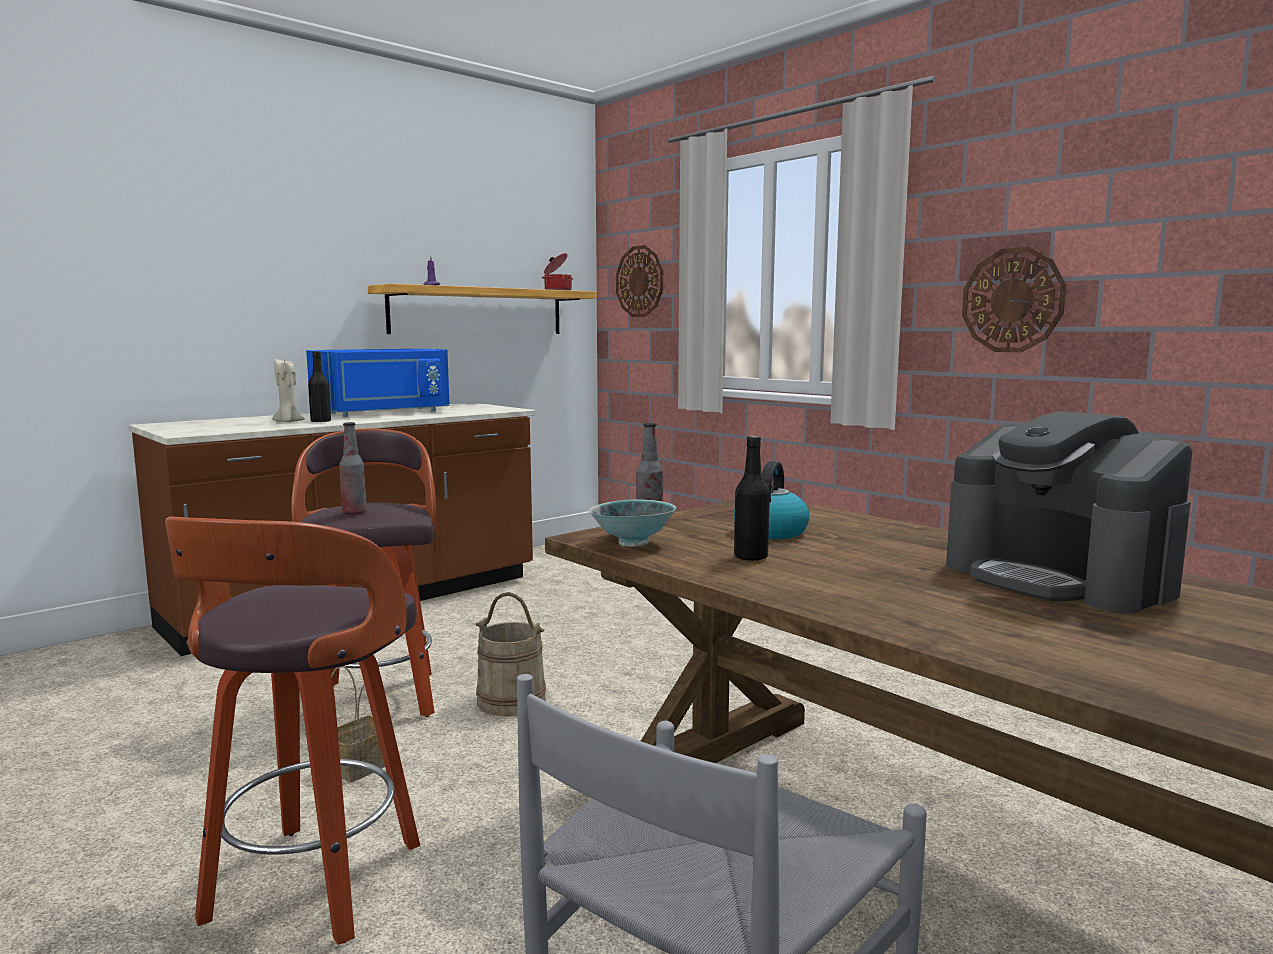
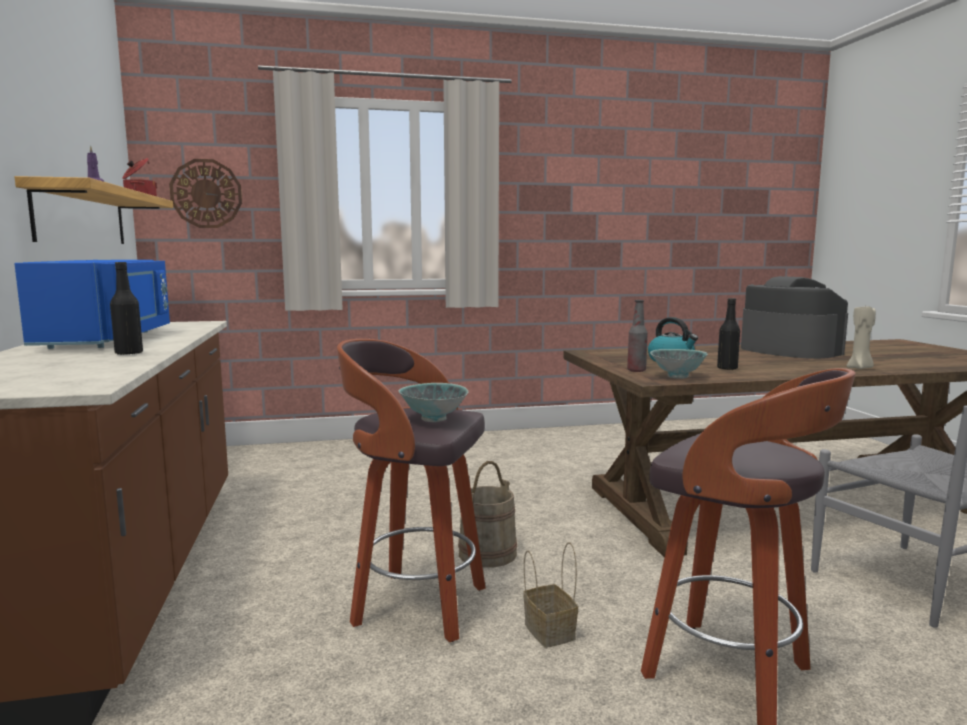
camera: 60 degrees left, 0 degrees up
(288, 422) = (93, 359): beige candle -> beige candle (860, 368)
(354, 513) = (433, 419): bottle -> bowl
(1012, 300) = (553, 224): wall clock -> none
(1059, 578) = (789, 351): coffee machine -> coffee machine turned 120 degrees counterclockwise

